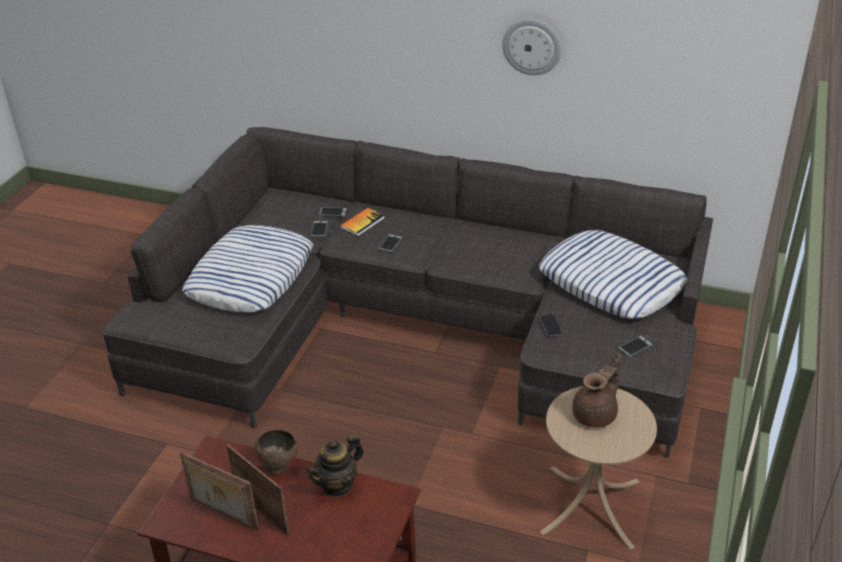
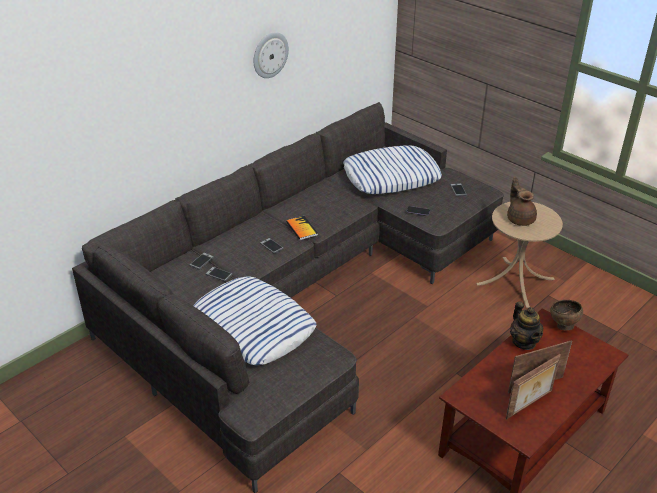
camera: 65 degrees left, 0 degrees up
(278, 465) = (491, 365): brown bowl -> brown bowl (563, 326)
(362, 223) = (231, 251): book -> book (301, 229)

